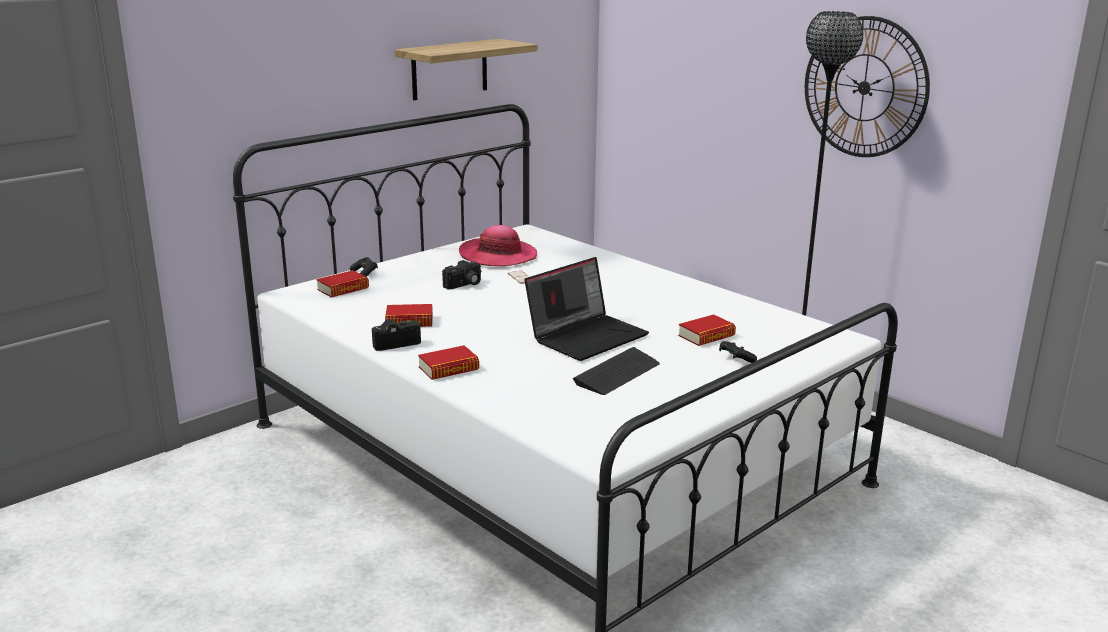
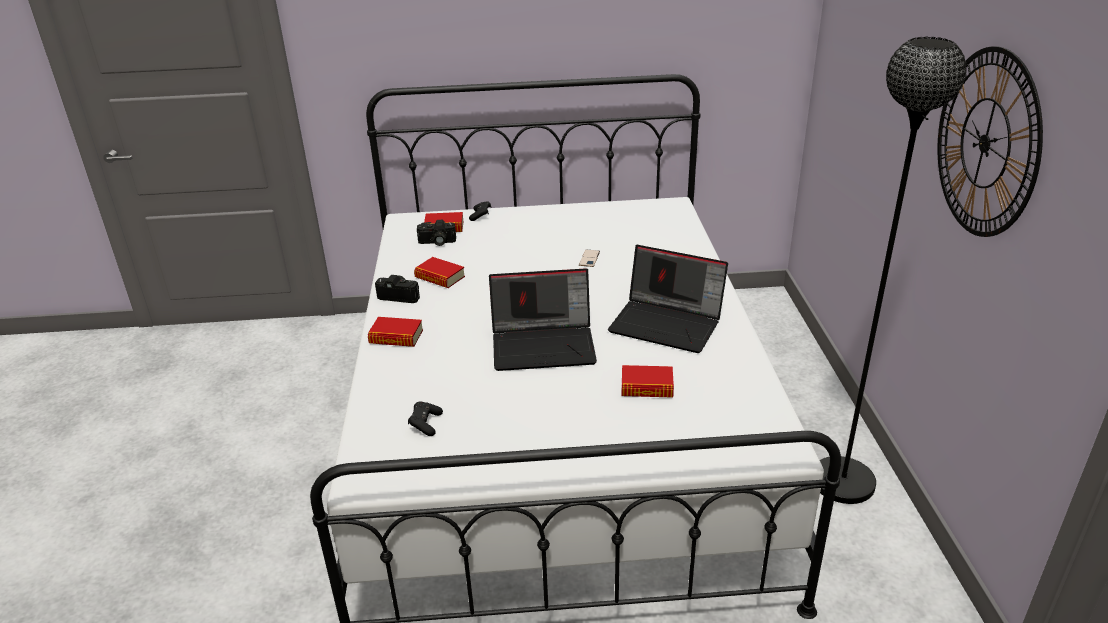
camera: 40 degrees right, 10 degrees up
(449, 69) = (608, 33): shelf -> none
(464, 285) = (534, 252): camera -> camera (436, 242)
(498, 256) = (607, 227): hat -> none
(617, 373) = (506, 397): keyboard -> none
(655, 298) = (668, 324): none -> laptop
(735, 359) = (631, 426): black game controller -> black game controller (425, 424)

